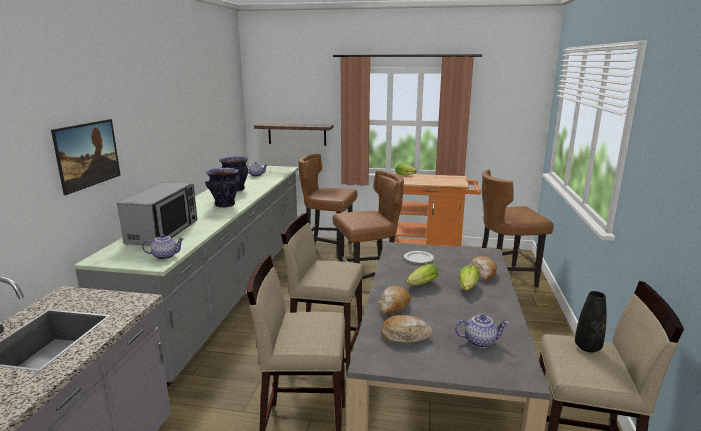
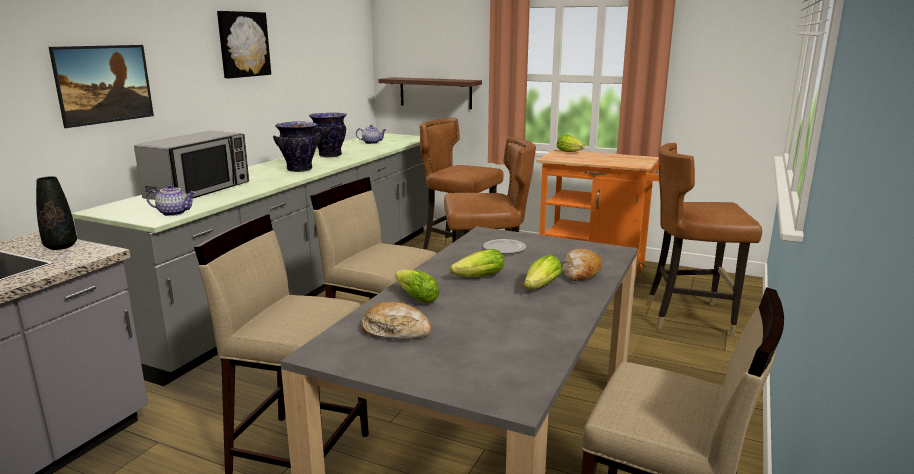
camera: 15 degrees right, 0 degrees up
(171, 109) = (243, 44): none -> picture
(393, 306) = (414, 297): bread -> lettuce
(480, 341) = (493, 351): teapot -> none
(587, 347) = (672, 385): black vase -> black vase (61, 246)

